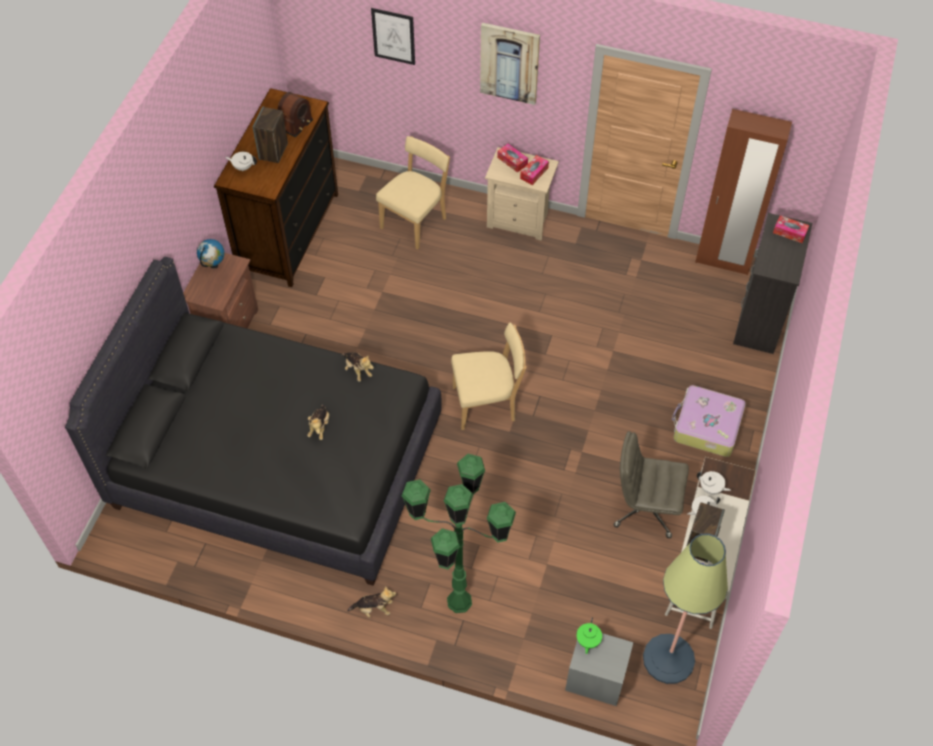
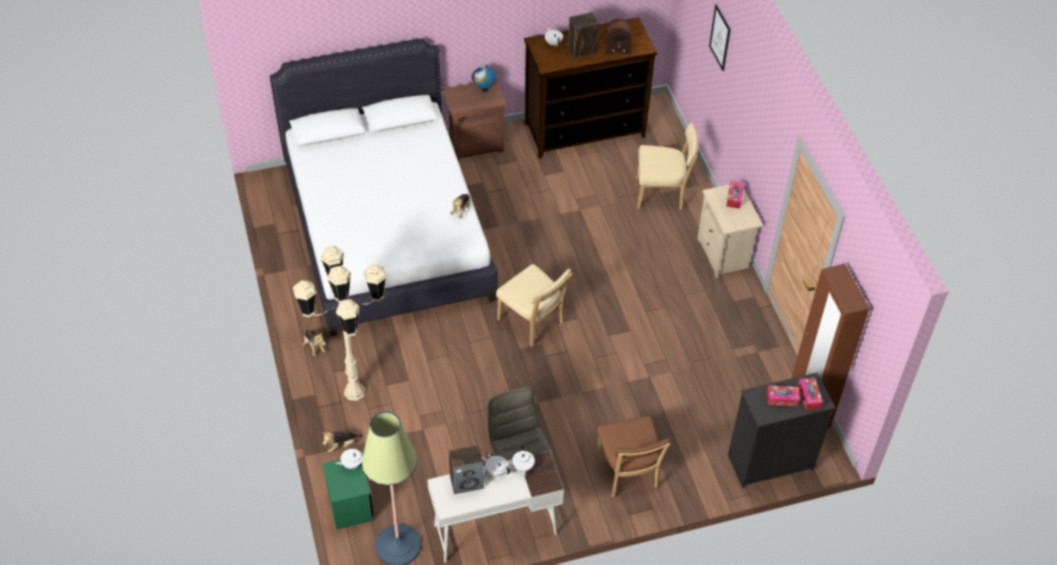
camera: 55 degrees right, 5 degrees down
(277, 463) = (387, 232): black bed -> white bed
(319, 427) = (398, 215): plush toy -> plush toy (342, 445)
(458, 601) = (354, 391): green floor lamp -> beige floor lamp
(509, 63) = (760, 112): picture -> none
(534, 173) = (735, 216): tissue box -> tissue box (782, 398)
(587, 640) = (352, 464): green teapot -> white teapot
(596, 678) = (350, 506): grey nightstand -> green nightstand
(706, 427) = (628, 474): suitcase -> brown chair

